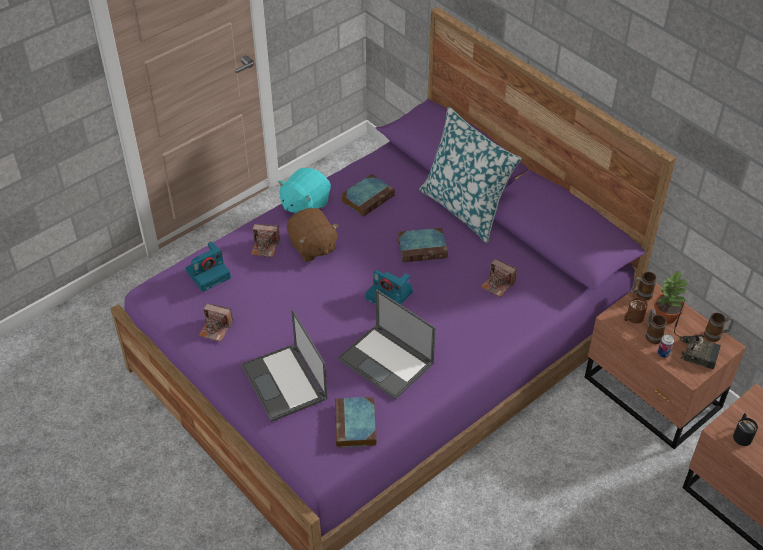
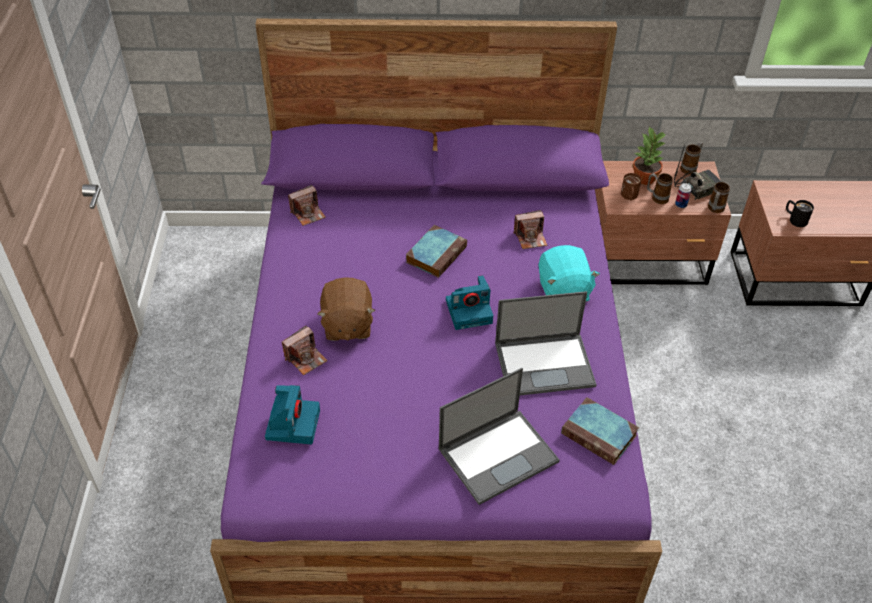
camera: 50 degrees left, 0 degrees up
(216, 329) = (370, 466): camera -> camera (308, 213)
(285, 383) = (499, 454): laptop -> laptop turned 45 degrees counterclockwise
(305, 205) = (284, 296): turquoise plush toy -> turquoise plush toy (563, 291)
(312, 247) = (347, 325): brown plush toy -> brown plush toy turned 75 degrees clockwise
(368, 197) = (331, 248): book -> none
(465, 208) = (420, 200): pillow -> none
(641, 295) = (610, 176): mug -> mug (714, 210)

